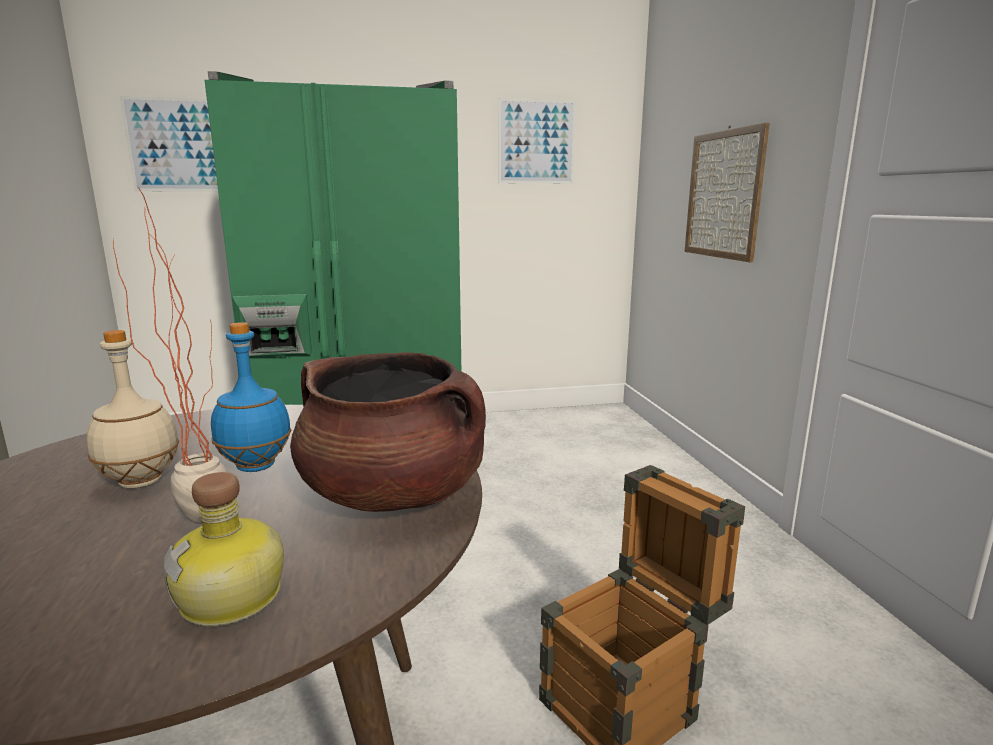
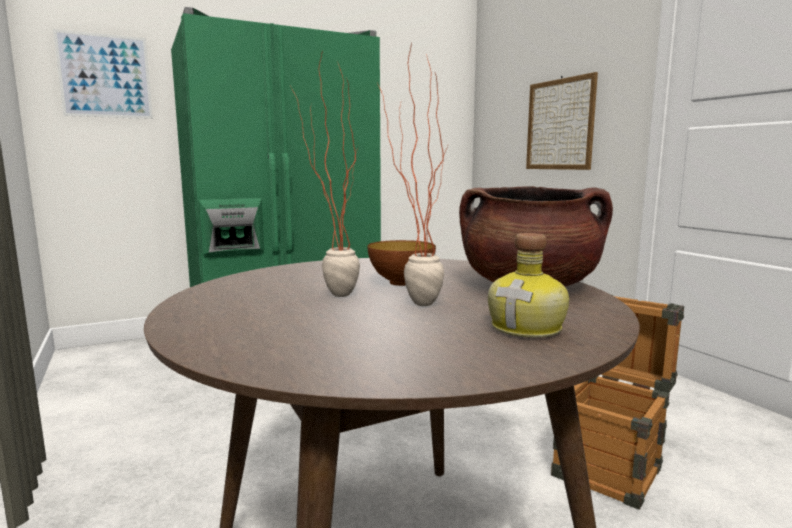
camera: 15 degrees left, 5 degrees down
(141, 482) = (330, 294): beige bottle -> potted plant
(257, 466) = (401, 283): blue bottle -> bowl
(536, 142) = (403, 88): picture -> none

